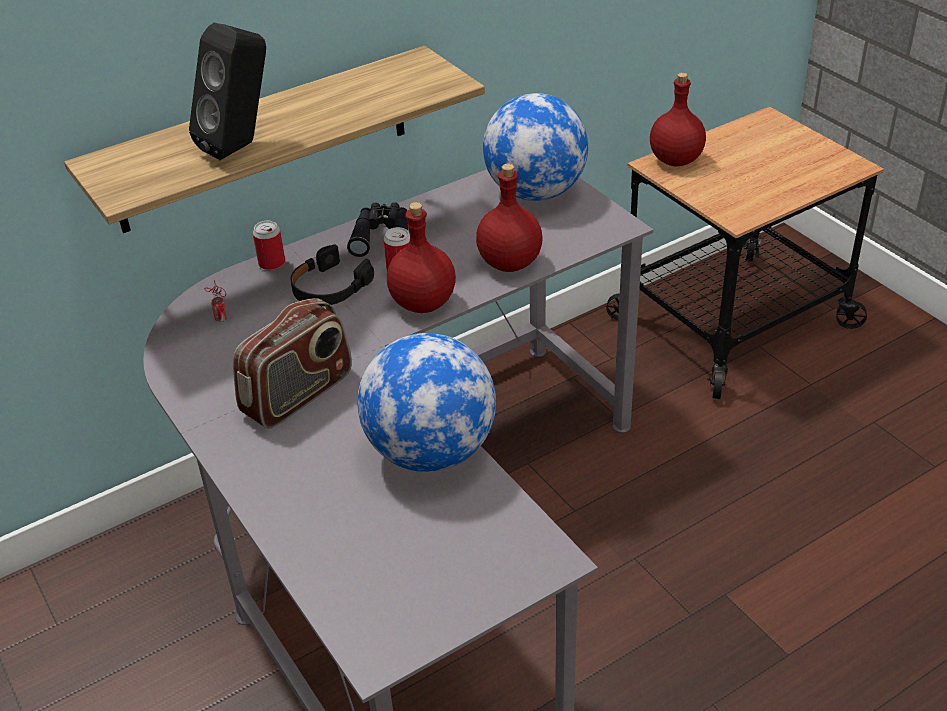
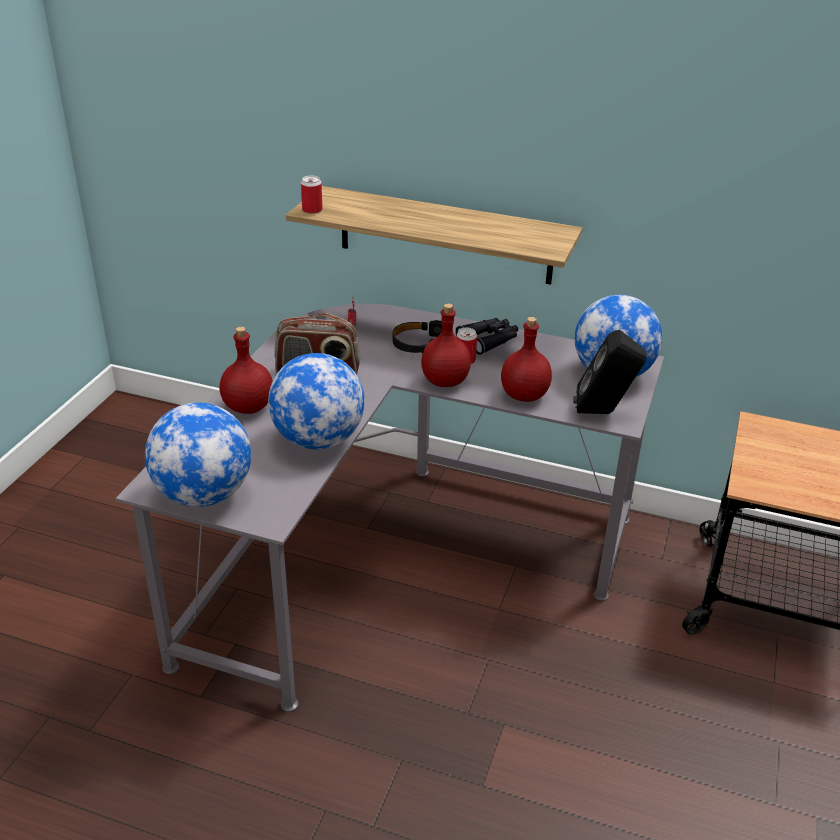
camera: 50 degrees right, 5 degrees down
(241, 146) = (393, 220): black speaker -> black speaker (604, 413)
(272, 263) = (417, 317): can -> can (312, 210)
(442, 603) = (204, 495): none -> globe
(674, 160) = (776, 430): red bottle -> red bottle (247, 407)

